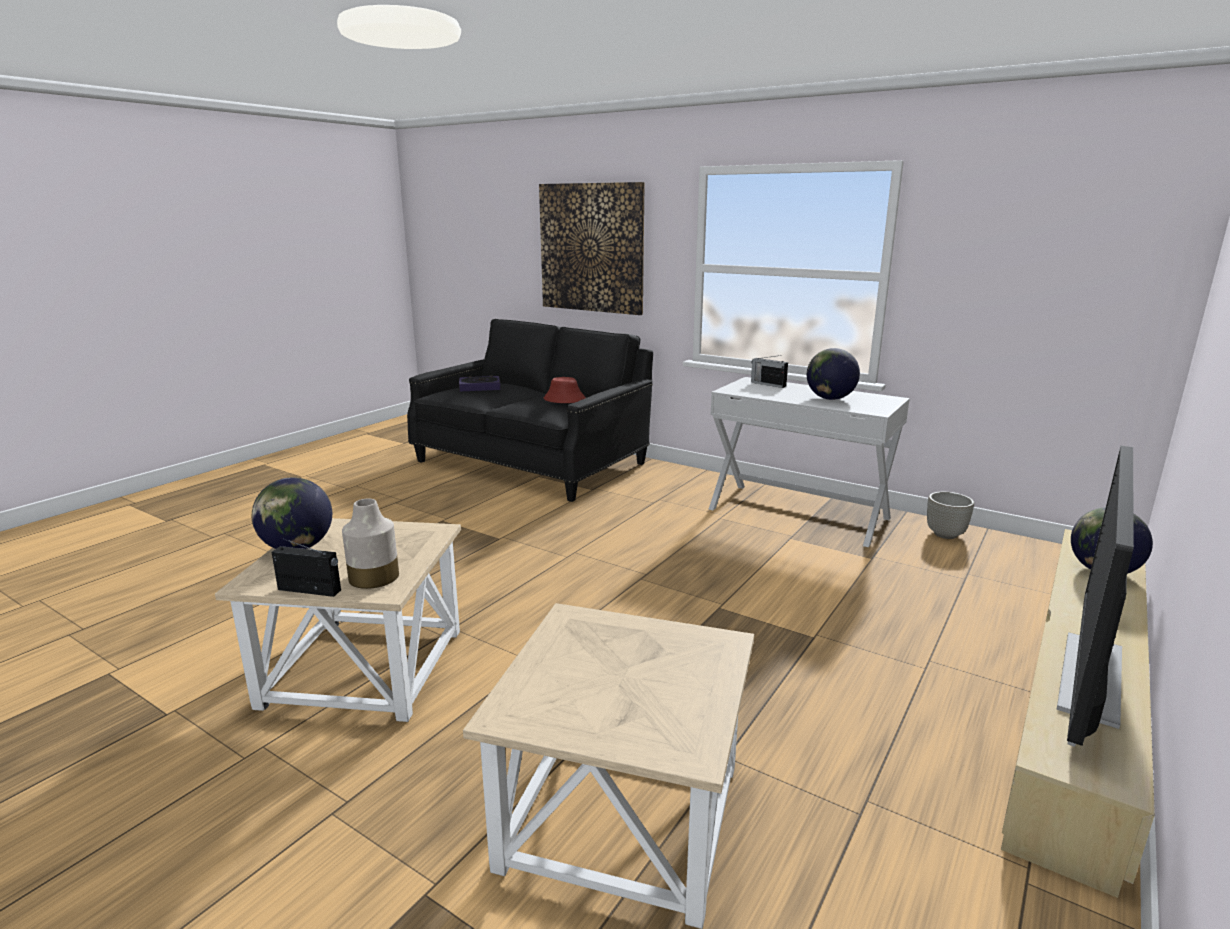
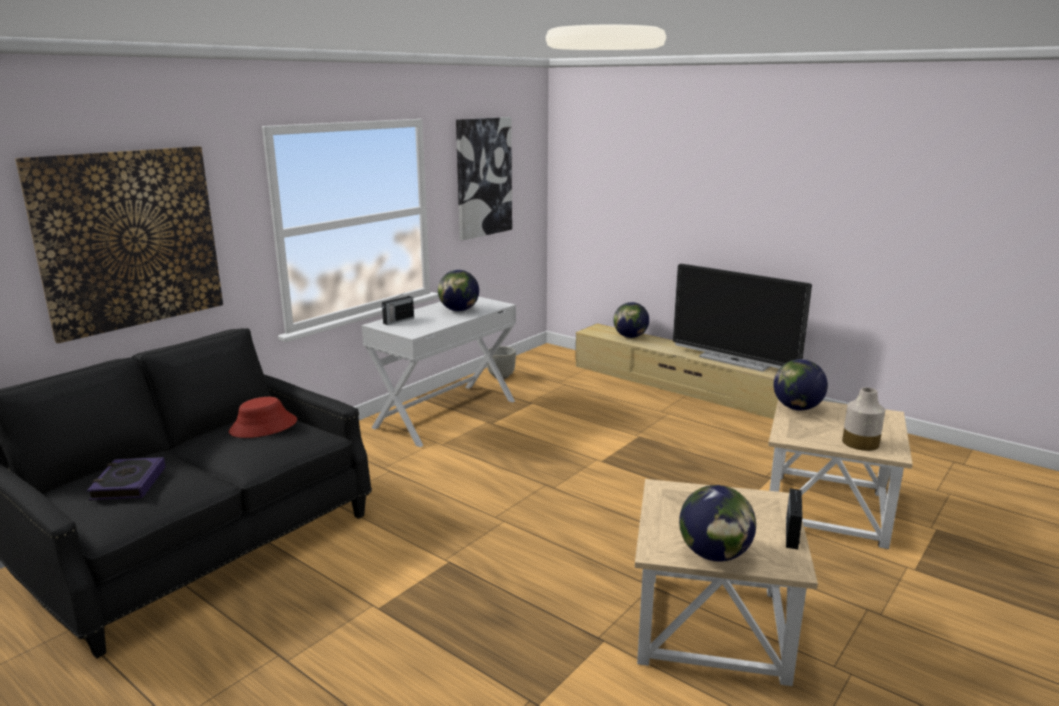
camera: 85 degrees left, 0 degrees up
(374, 577) = (758, 507): beige vase -> beige vase (861, 442)
(693, 643) = (797, 408): none -> globe
(1016, 250) = (483, 177): none -> picture

